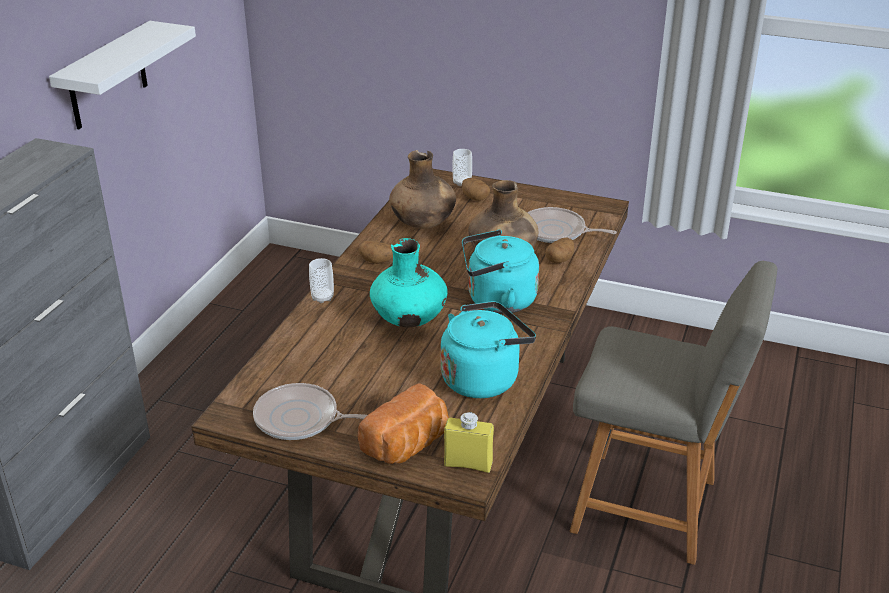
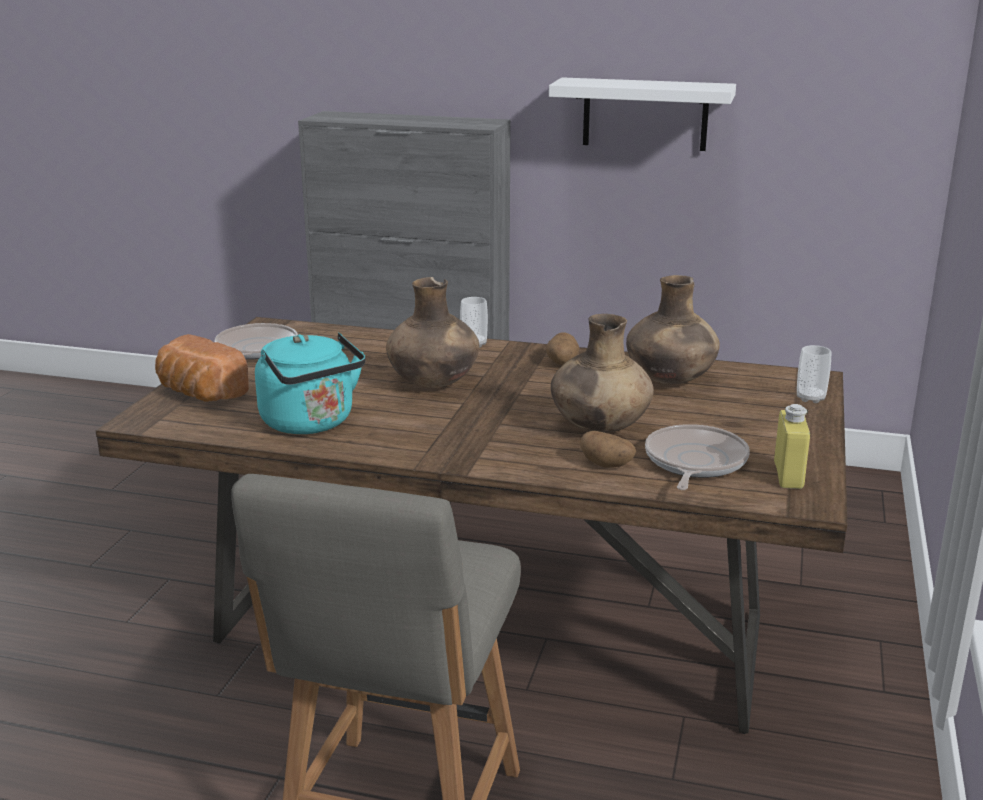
camera: 85 degrees right, 10 degrees down
(409, 319) = (434, 384): turquoise vase -> brown vase
(468, 464) = (158, 420): yellow bottle -> yellow bottle (788, 475)
(475, 198) = (767, 407): potato -> none
(497, 301) = (483, 427): turquoise kettle -> none

